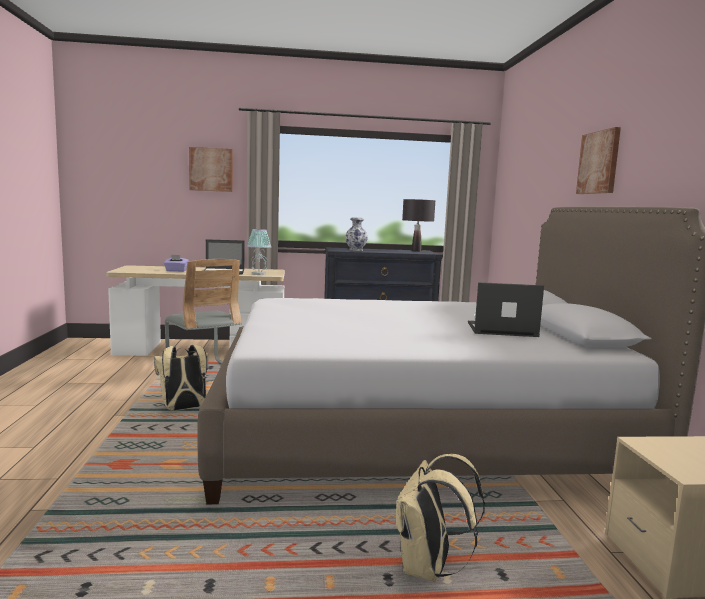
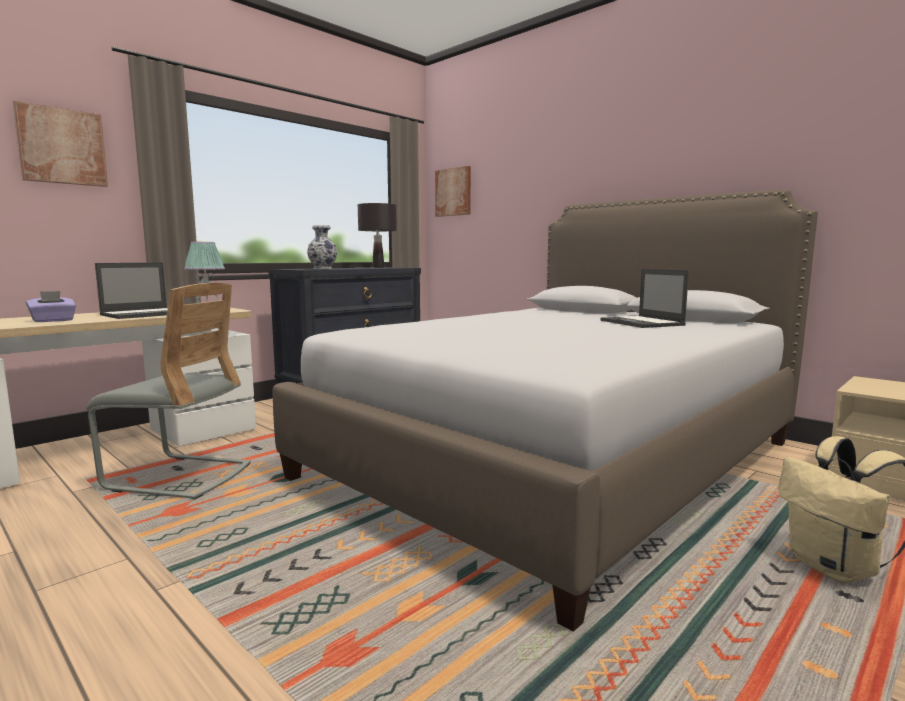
camera: 40 degrees left, 0 degrees up
(183, 409) = (260, 533): beige backpack -> none
(500, 329) = (642, 323): laptop -> laptop turned 75 degrees counterclockwise
(599, 162) = (619, 159): picture -> picture (453, 192)

